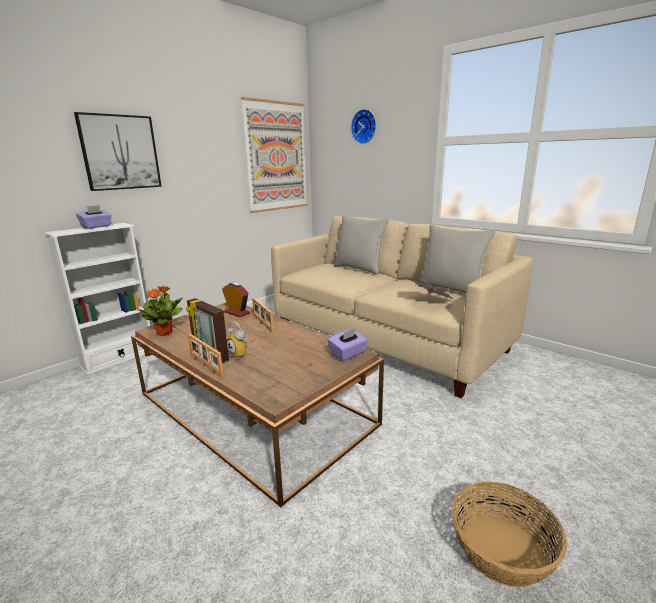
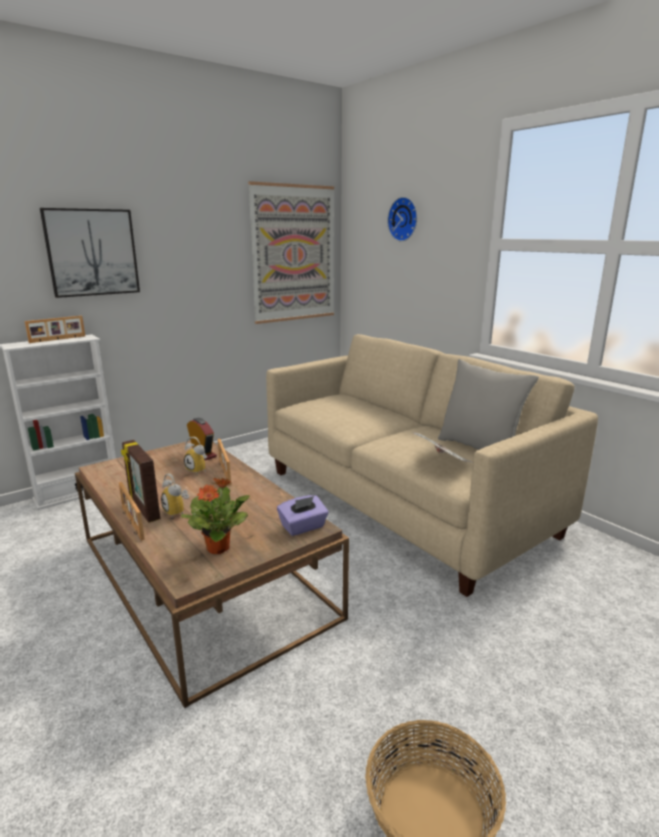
camera: 10 degrees right, 0 degrees up
(96, 227) = (58, 339): purple tissue box -> picture frame
(165, 332) = (109, 473): potted plant -> potted plant (219, 548)
(241, 323) = (199, 470): none -> alarm clock
(359, 269) = (376, 406): grey pillow -> none

